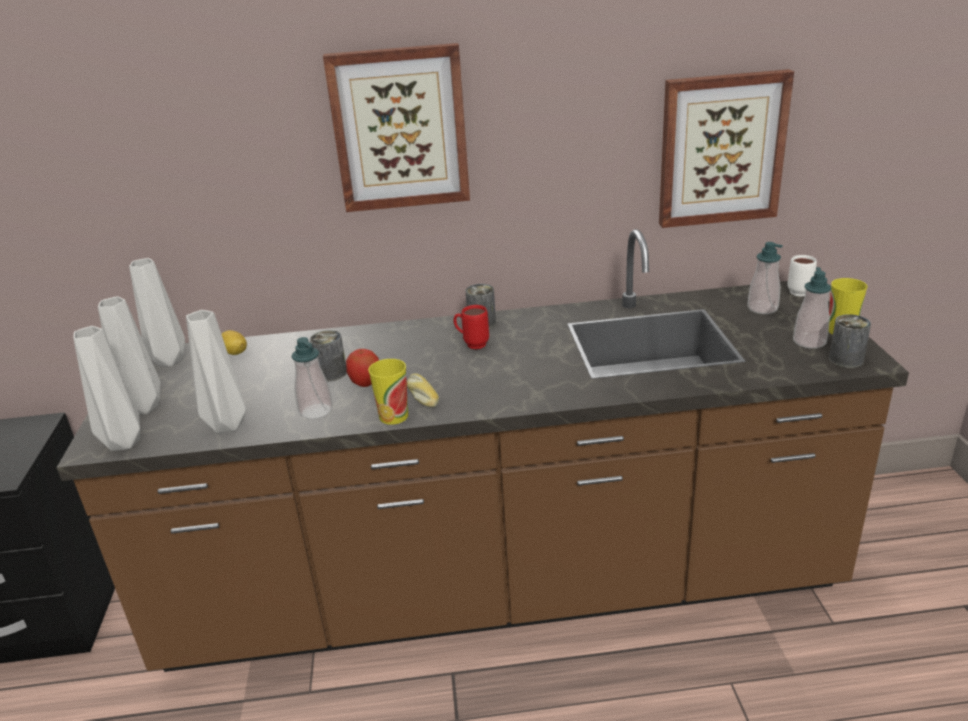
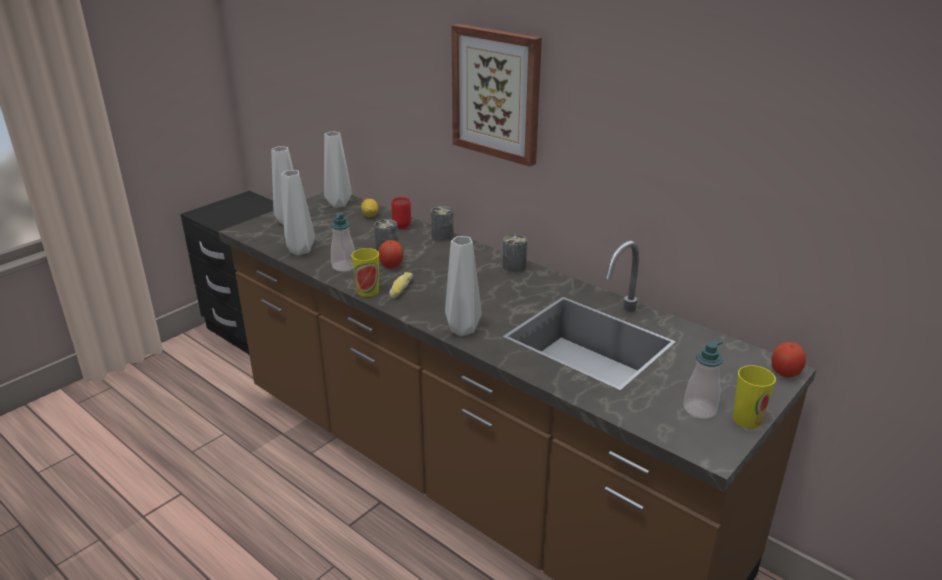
camera: 45 degrees right, 0 degrees up
(126, 443) = (254, 235): grey vase -> grey vase (463, 330)
(471, 344) = (483, 276): red mug -> red mug (401, 225)
(721, 149) = (748, 200): picture -> none
(762, 308) = (722, 367): soap dispenser -> none
(797, 291) = (785, 373): white mug -> apple
(846, 360) = (696, 438): can -> can (442, 237)

